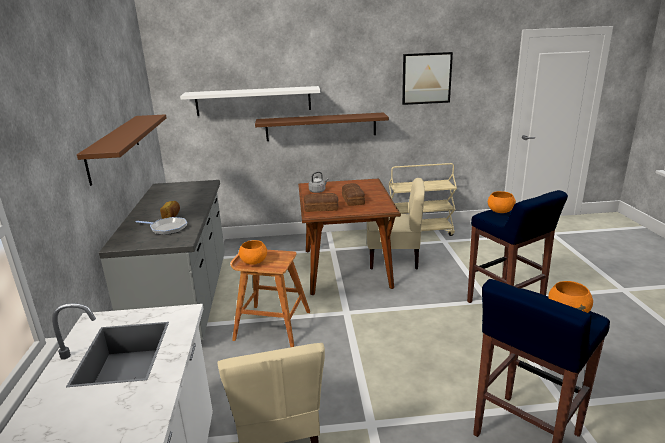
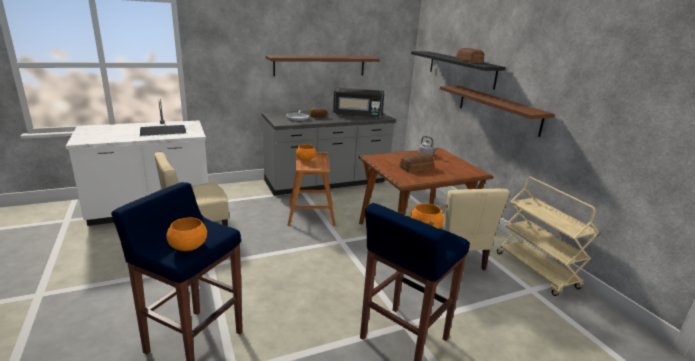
camera: 70 degrees right, 0 degrees up
(185, 194) = (357, 115): none -> black microwave
(253, 101) = (461, 69): white shelf -> black shelf
(320, 208) = (386, 158): bread -> bread (469, 61)
(426, 78) = (613, 85): picture -> none

